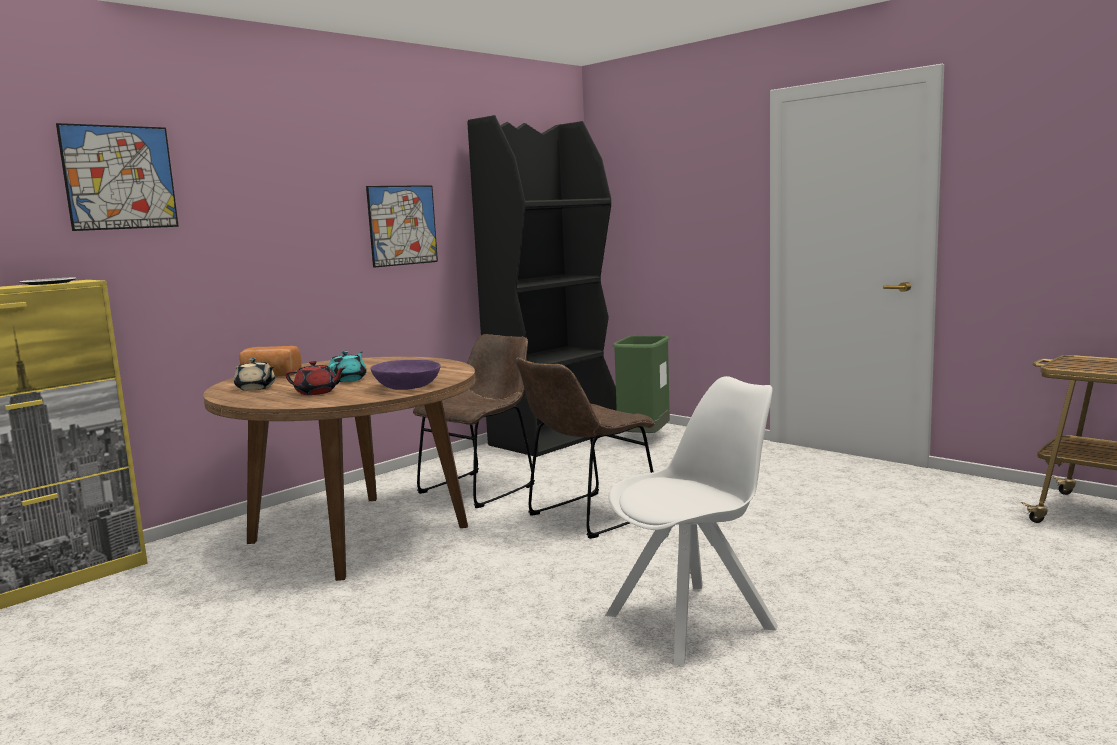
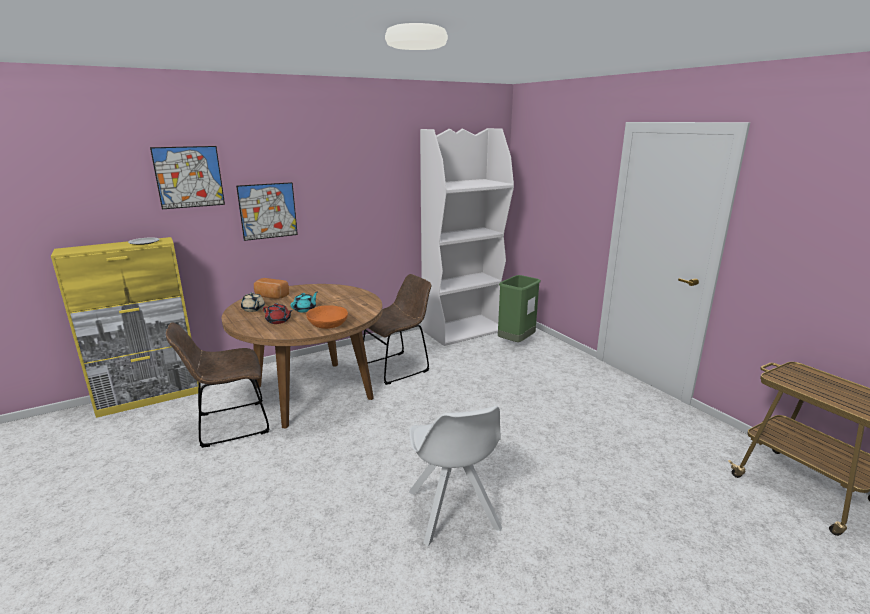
camera: 15 degrees right, 10 degrees up
(402, 225) = (371, 198): picture -> picture (268, 211)
(407, 387) = (328, 325): purple bowl -> orange bowl
(555, 437) = (464, 330): black bookcase -> white bookcase
(588, 517) = (443, 405): brown chair -> brown chair (228, 425)
(694, 620) = (453, 512): white chair -> white chair turned 90 degrees clockwise

